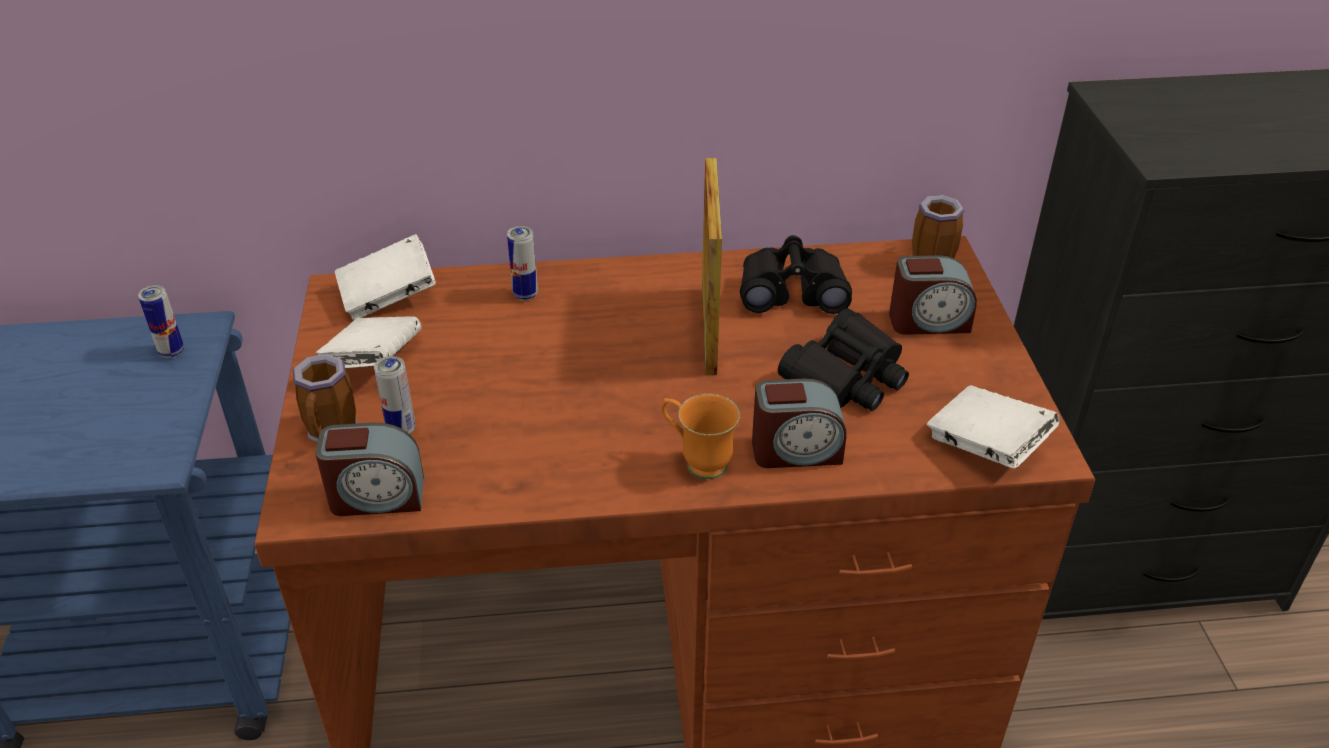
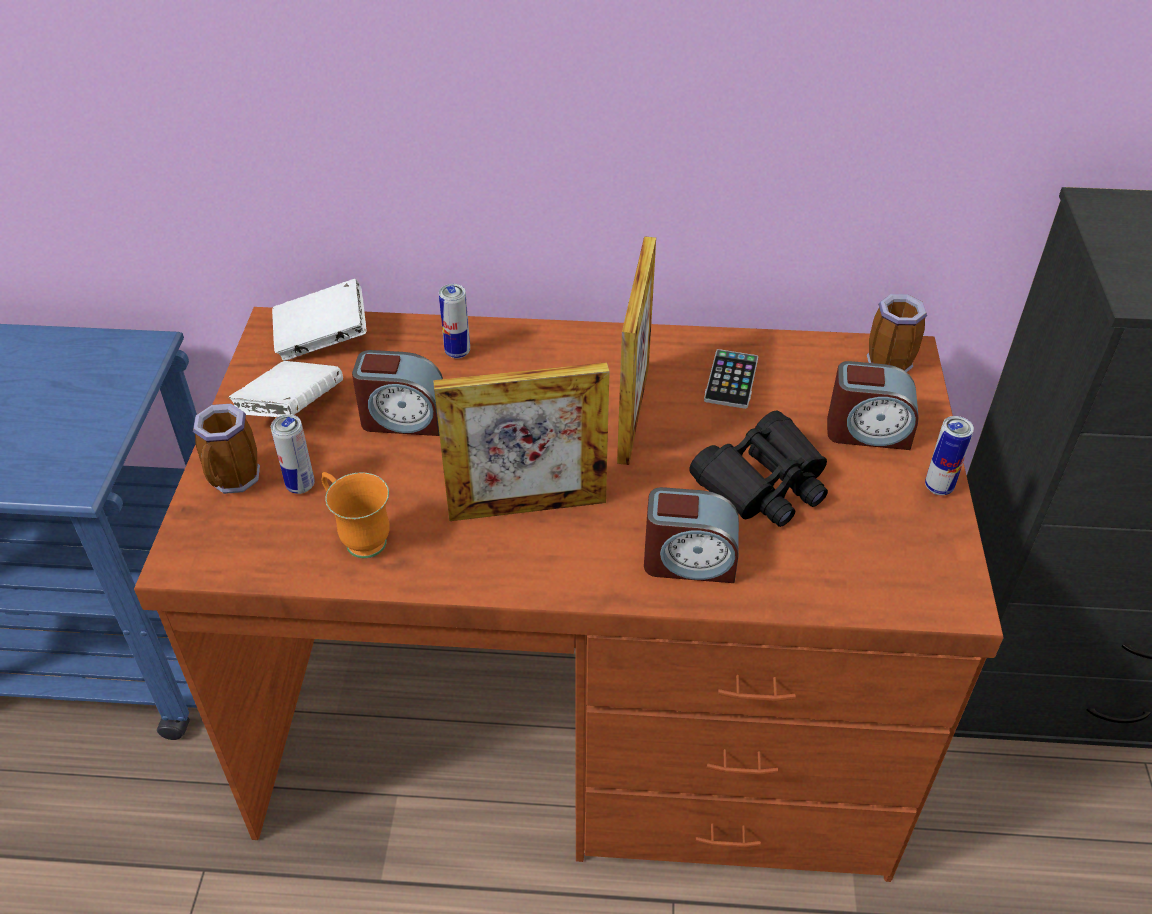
camera: 10 degrees right, 5 degrees up
(172, 352) = (114, 369): can -> can (938, 487)
(377, 497) = (259, 554): alarm clock -> alarm clock (403, 419)
(630, 423) = (527, 507): none -> picture frame
(697, 461) = (584, 559): orange mug -> orange mug (358, 537)
(792, 291) = (731, 380): black binoculars -> phone
(986, 446) = (893, 583): white book -> none

